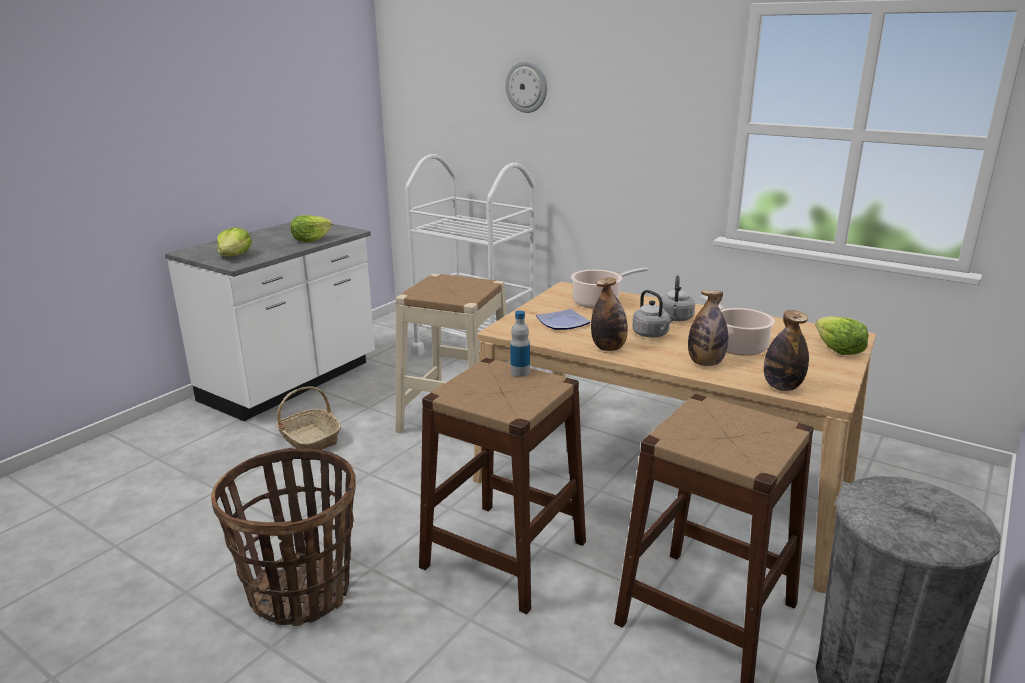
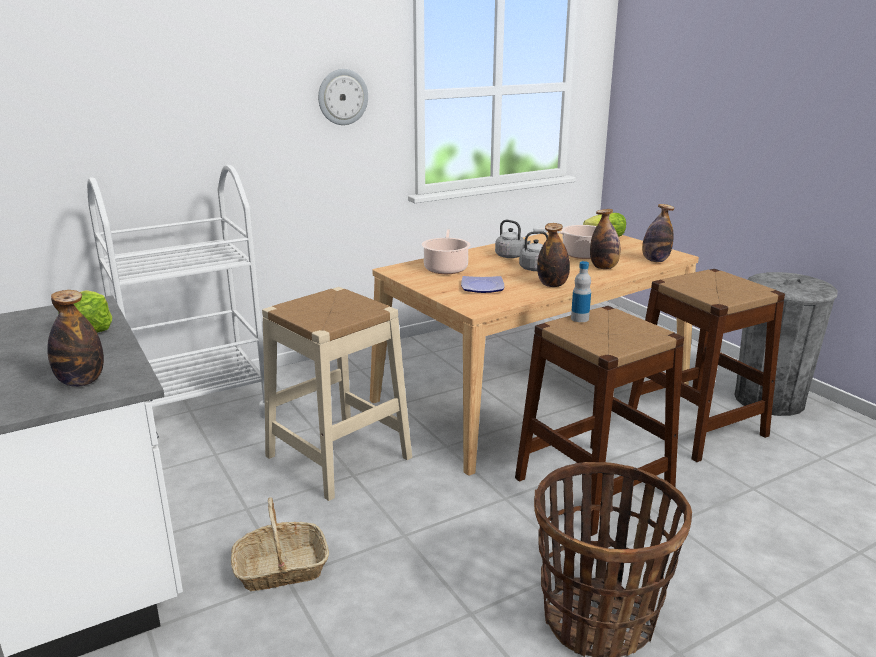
camera: 65 degrees left, 0 degrees up
(234, 256) = (81, 382): lettuce -> bottle
(527, 86) = (182, 75): wall clock -> wall clock (342, 97)

